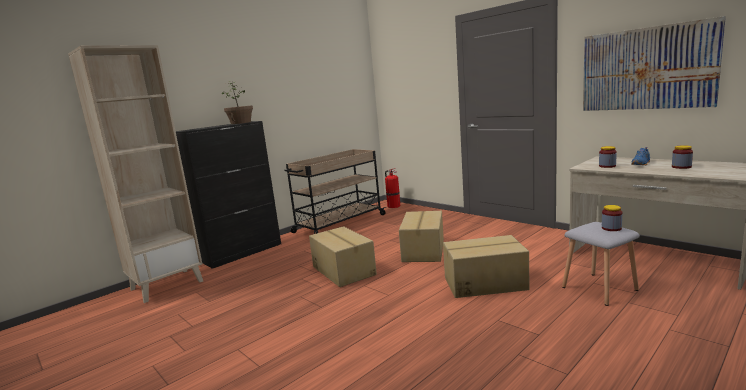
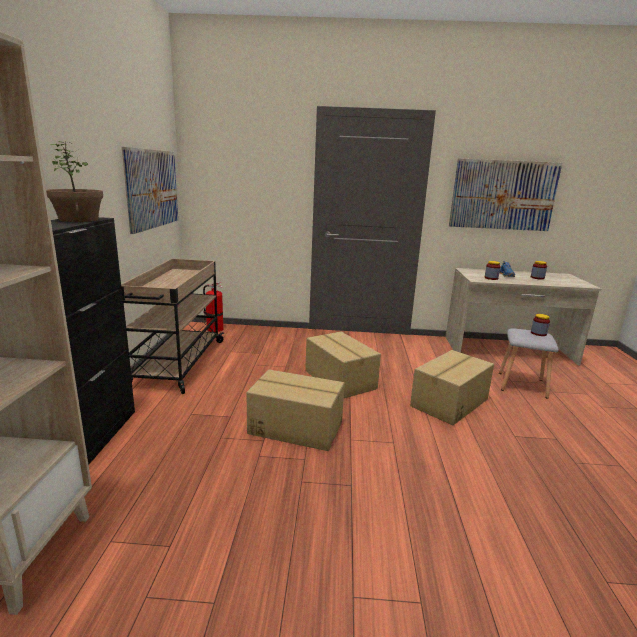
camera: 45 degrees left, 5 degrees up
(336, 100) = (152, 189): none -> picture

